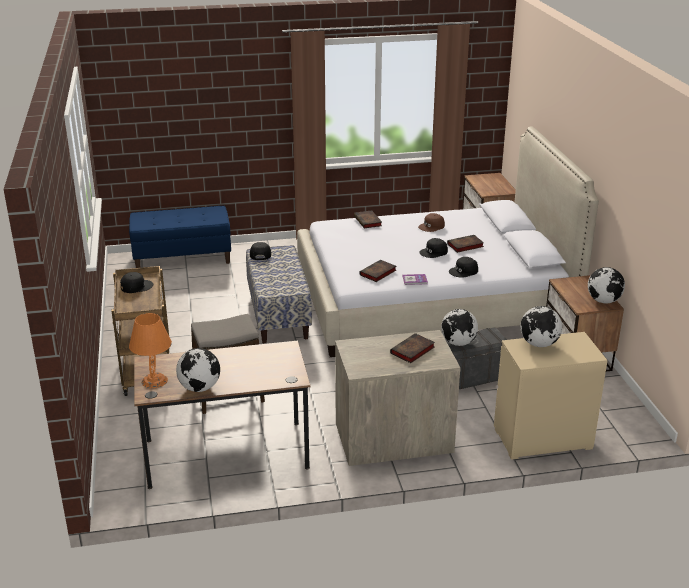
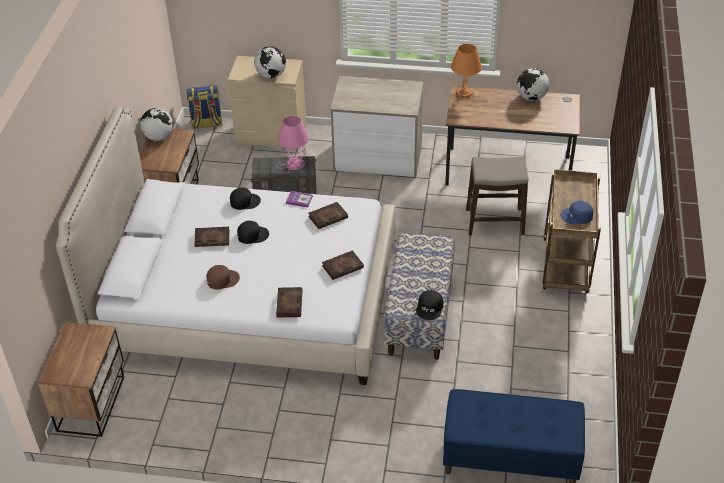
camera: 160 degrees left, 15 degrees up
(136, 286) = (577, 216): black cap -> blue cap
(154, 380) = (564, 109): orange table lamp -> orange table lamp (464, 93)
(412, 351) = (364, 94): book -> book (343, 266)
(458, 343) = (295, 163): globe -> pink table lamp
(632, 435) = (206, 124): none -> backpack

